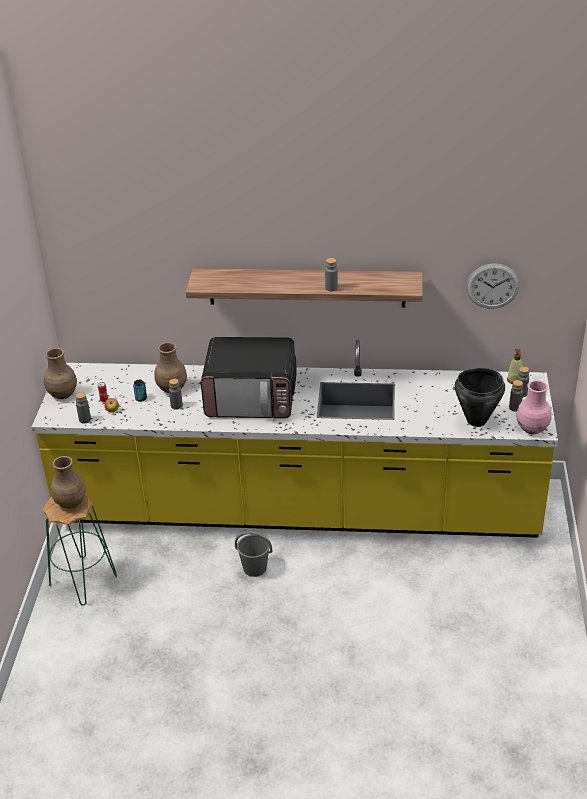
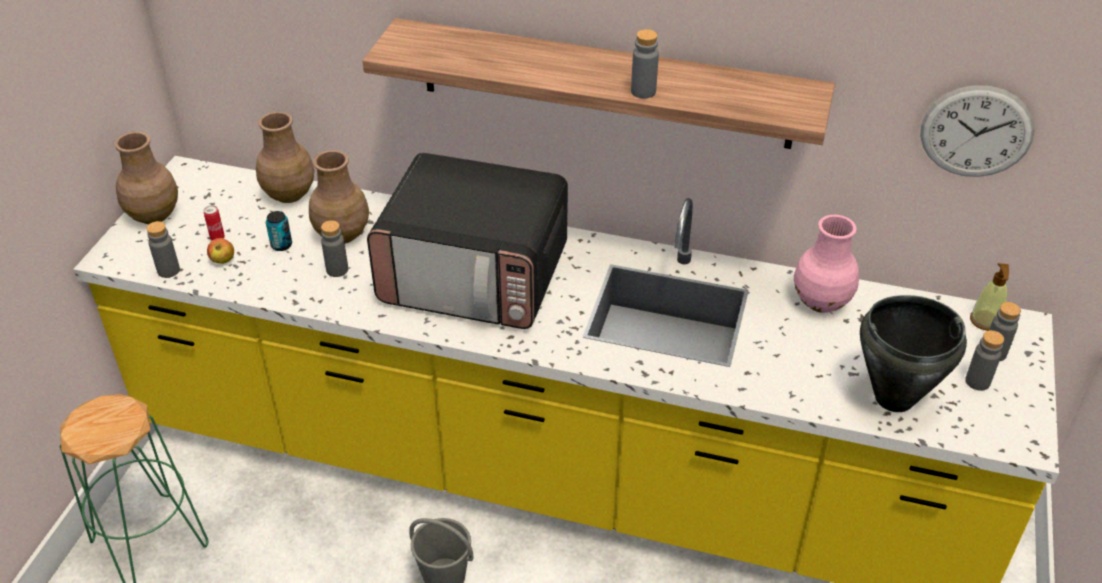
camera: 10 degrees right, 5 degrees up
(71, 502) = (112, 420): brown vase -> brown vase (290, 194)
(531, 428) = (1006, 435): pink vase -> pink vase (820, 301)

